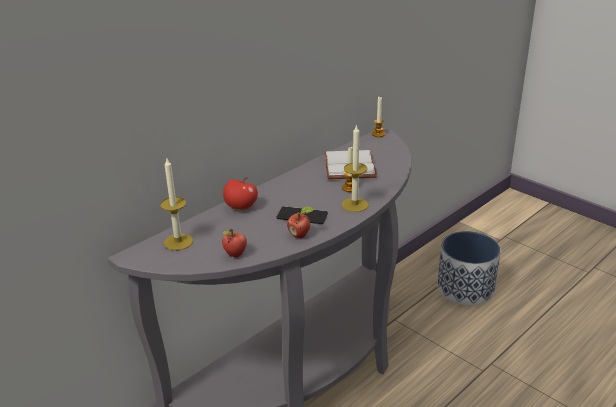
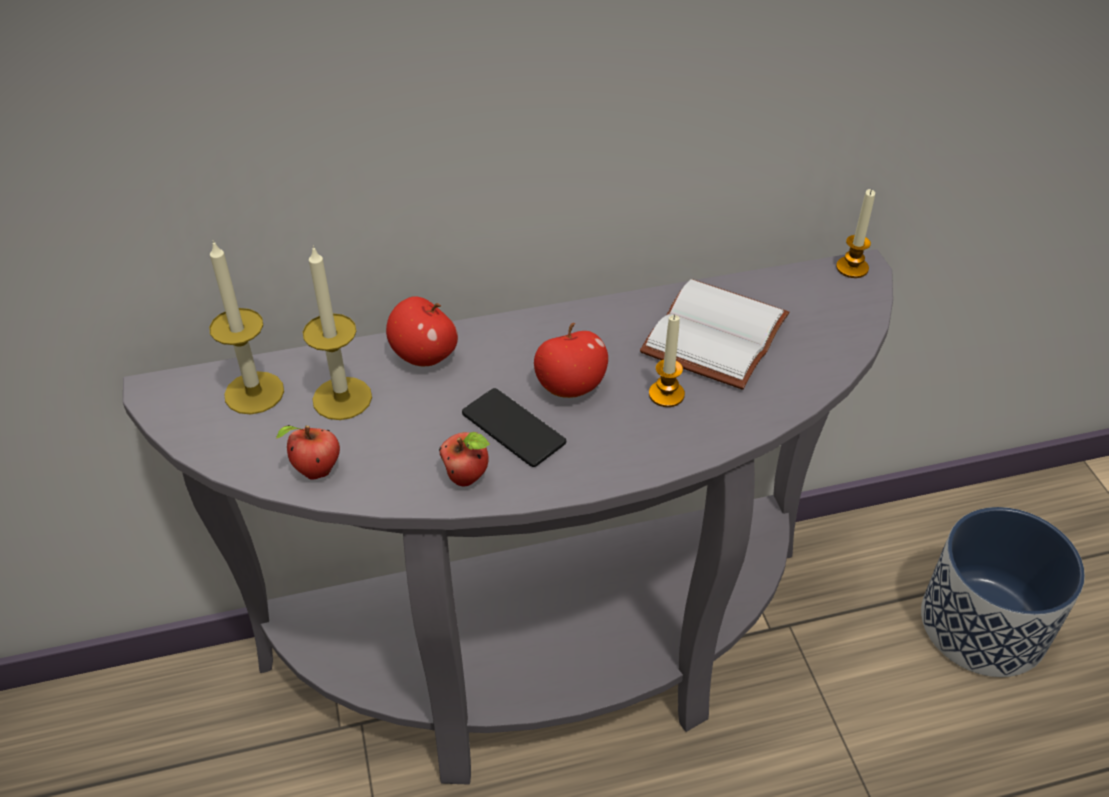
camera: 30 degrees right, 15 degrees up
(311, 197) = (570, 387): none -> apple
(355, 205) = (638, 444): candle -> candle (342, 398)

